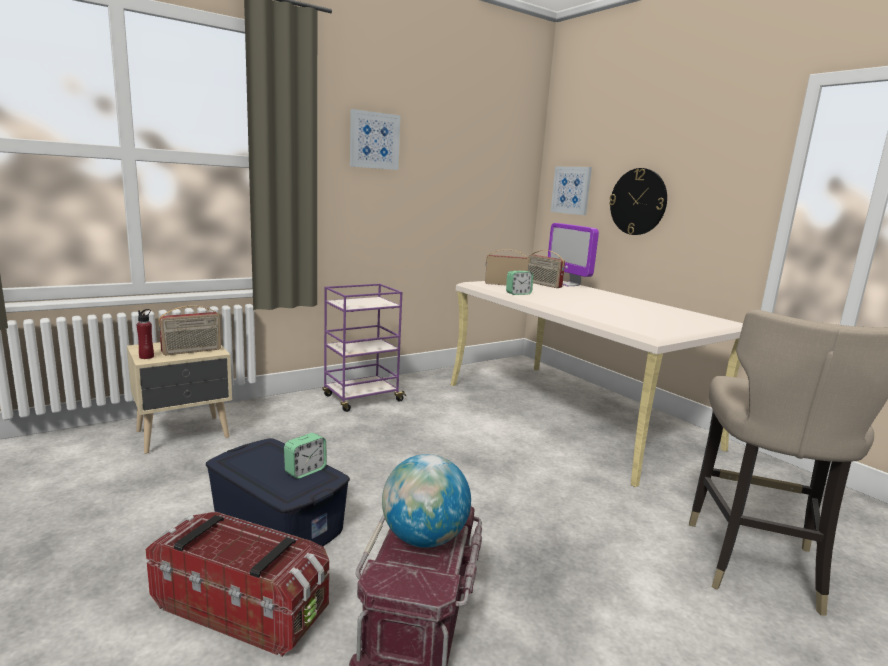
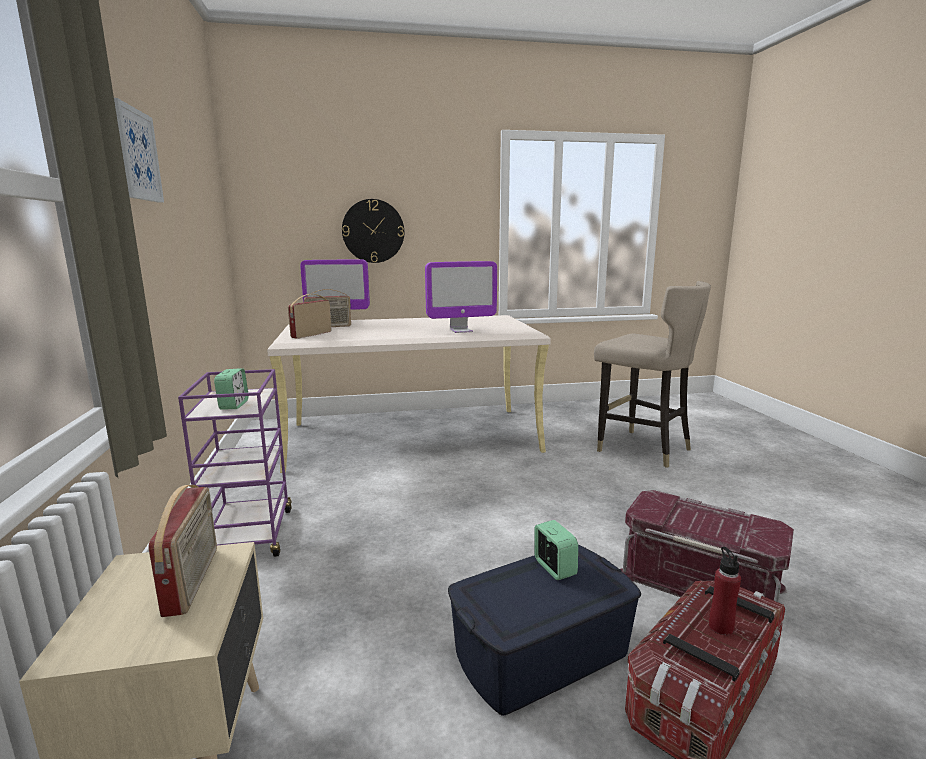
camera: 65 degrees left, 0 degrees up
(146, 357) = (169, 640): red bottle -> red bottle (720, 627)
(424, 539) = (702, 519): globe -> none
(518, 293) = (359, 337): alarm clock -> alarm clock (234, 405)
(571, 190) = (283, 224): picture -> none
(603, 314) = (461, 331): none -> monitor

